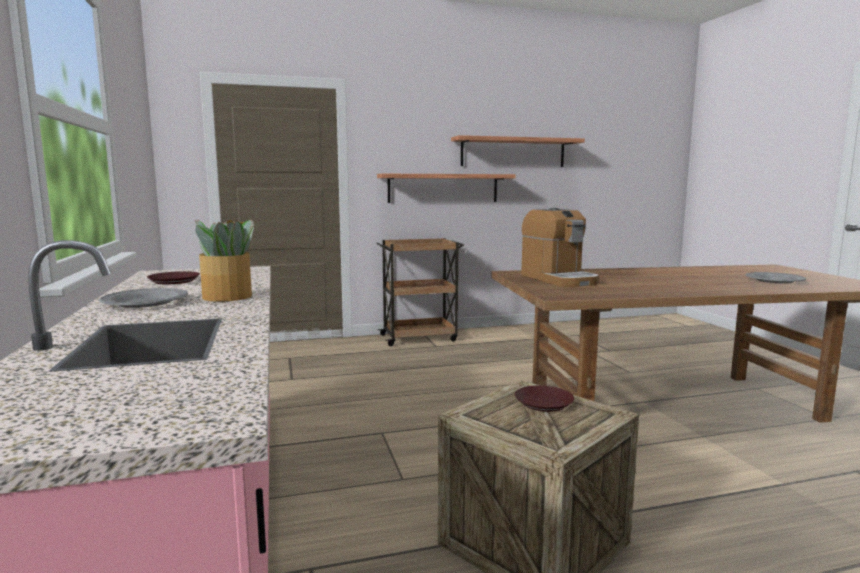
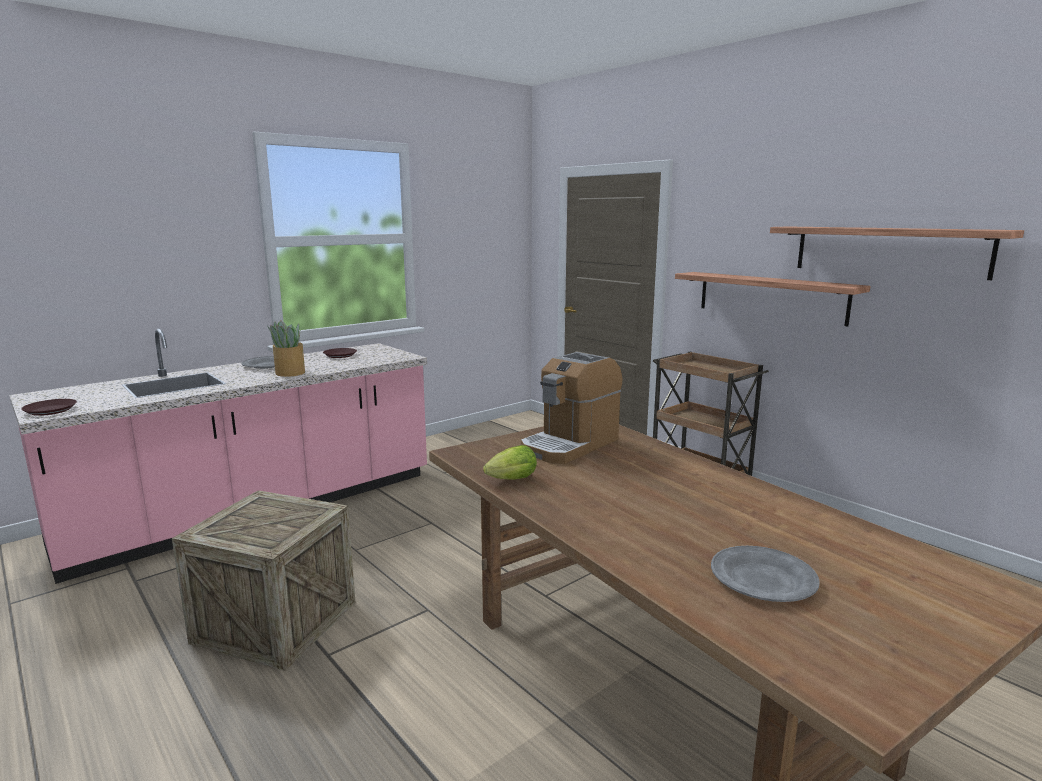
camera: 65 degrees right, 5 degrees up
(543, 403) = (288, 519): brown plate -> brown plate (50, 410)
(628, 293) = (509, 480): none -> lettuce

